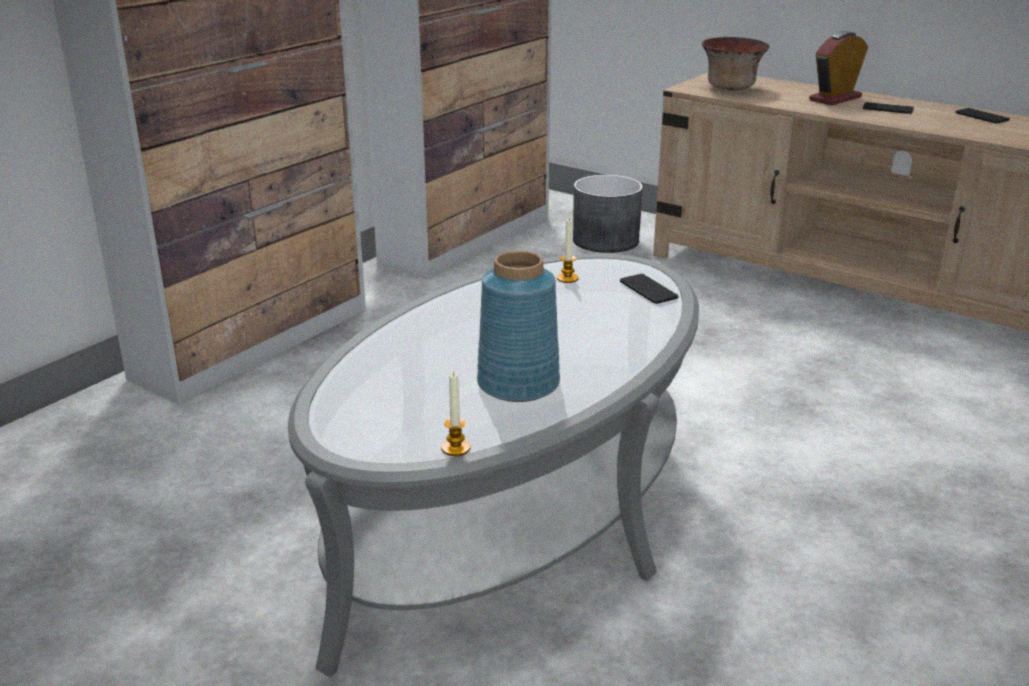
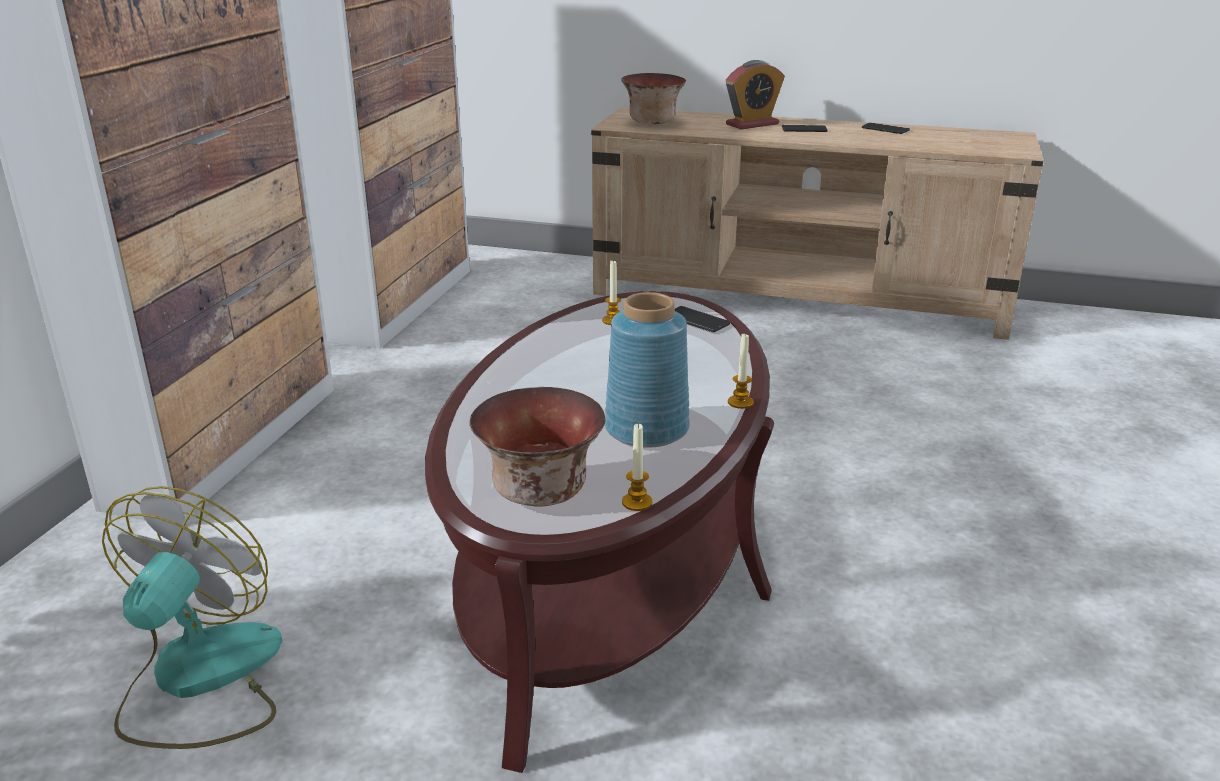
camera: 20 degrees left, 0 degrees up
(125, 534) = (199, 680): none -> fan
(382, 422) = (542, 491): none -> bowl
(514, 515) = (610, 567): grey coffee table -> brown coffee table
(606, 241) = (540, 286): grey planter -> none
(627, 375) = (740, 402): none -> candle
(835, 98) = (752, 124): alarm clock -> alarm clock turned 150 degrees counterclockwise

